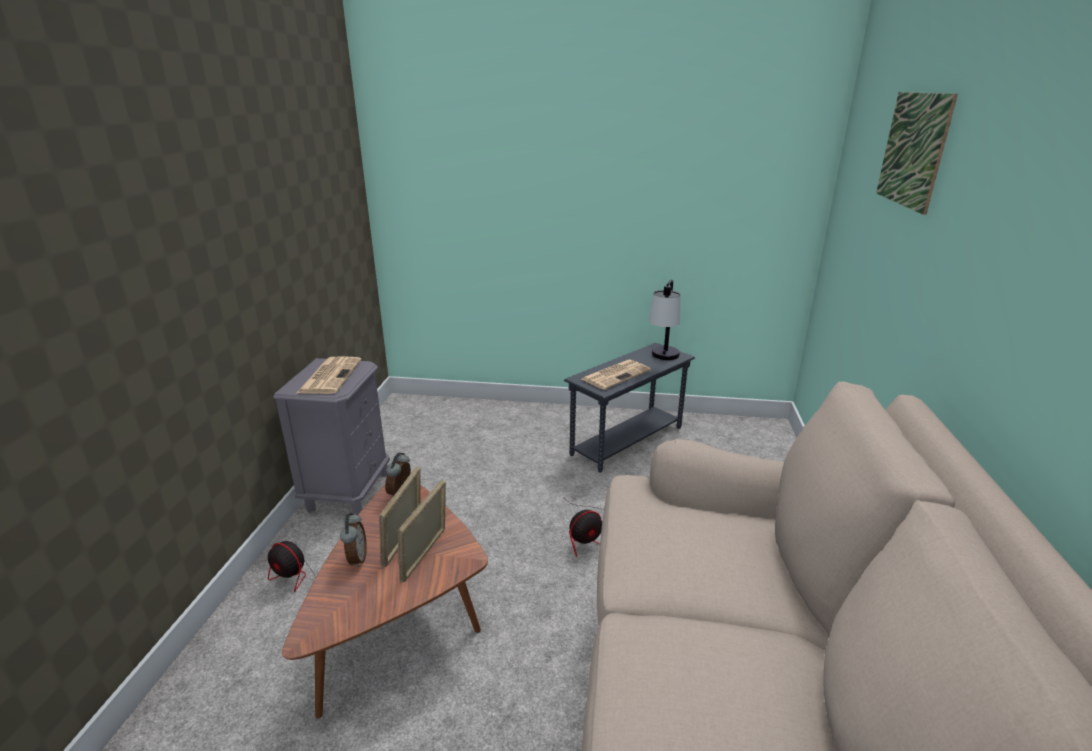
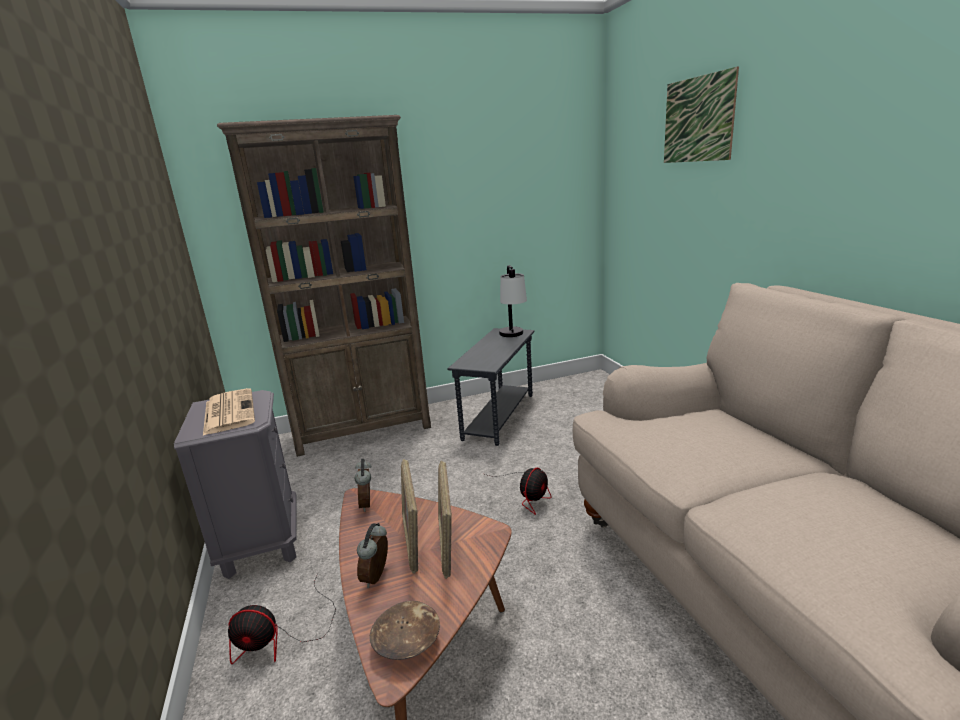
camera: 25 degrees left, 5 degrees down
(334, 618) = (407, 641): none -> brown bowl
(356, 559) = (377, 577): alarm clock -> alarm clock turned 135 degrees counterclockwise
(494, 414) = (364, 430): none -> brown bookcase
(616, 375) = (488, 355): newspaper -> none

